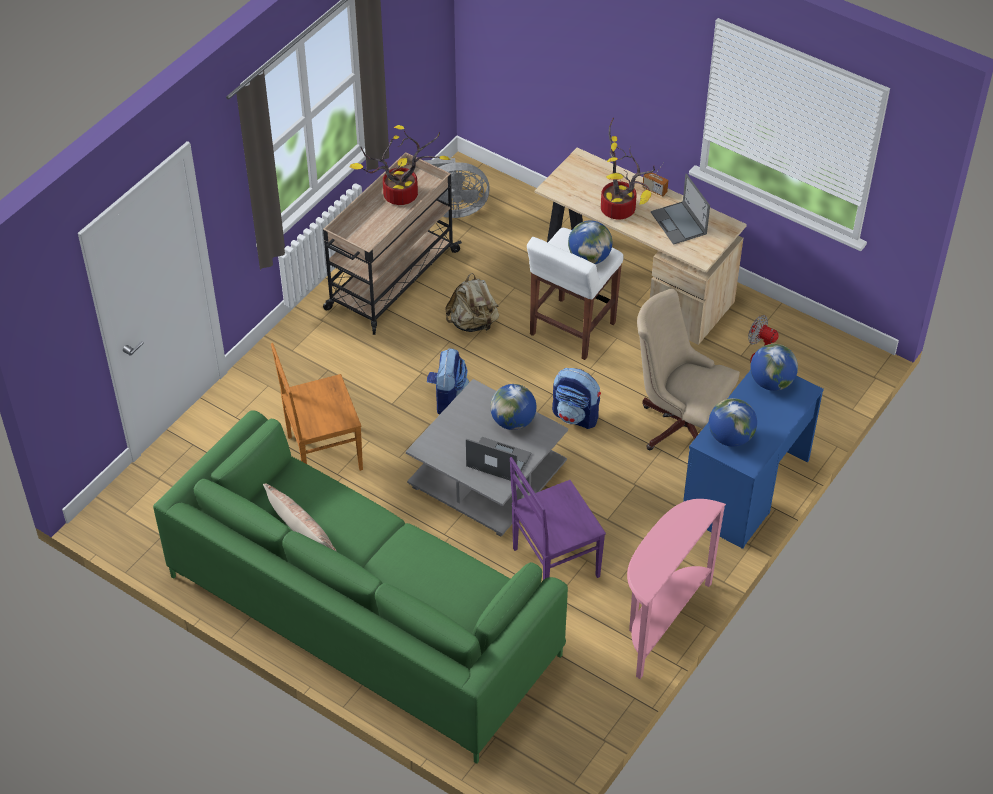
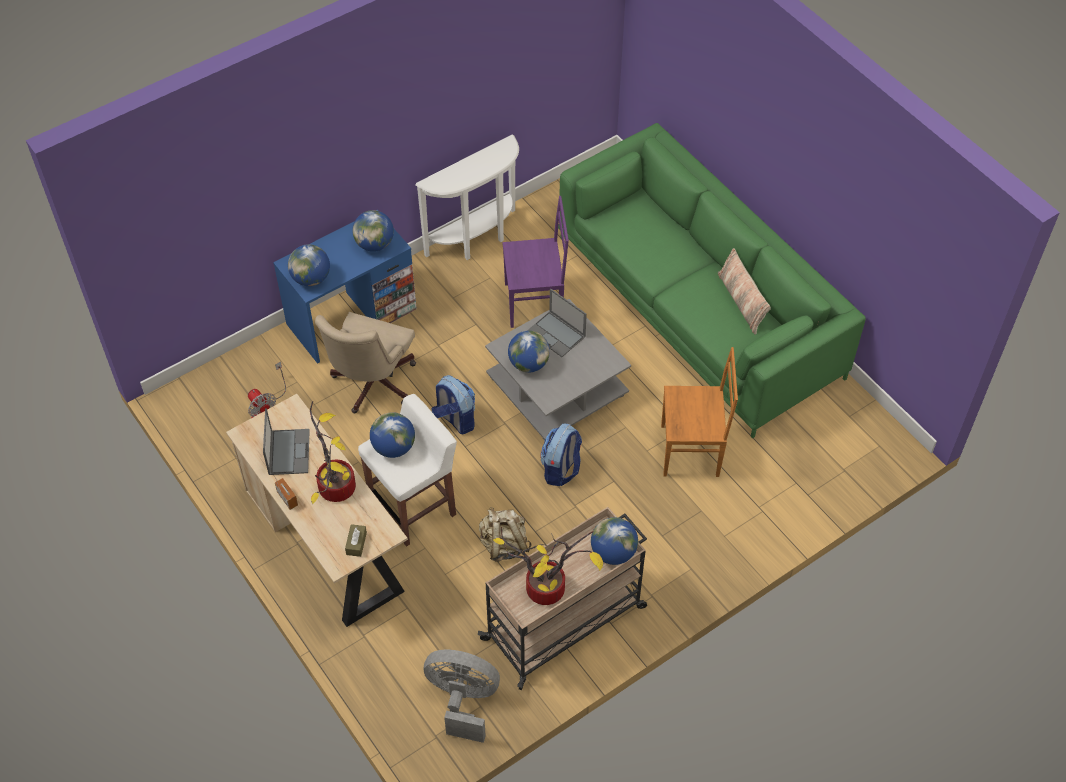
camera: 160 degrees left, 5 degrees up
(352, 234) = (613, 552): none -> globe
(575, 175) = (356, 543): none -> brown tissue box
(660, 622) = (477, 240): pink console table -> white console table
(679, 424) = (371, 385): beige office chair -> beige office chair turned 60 degrees clockwise

